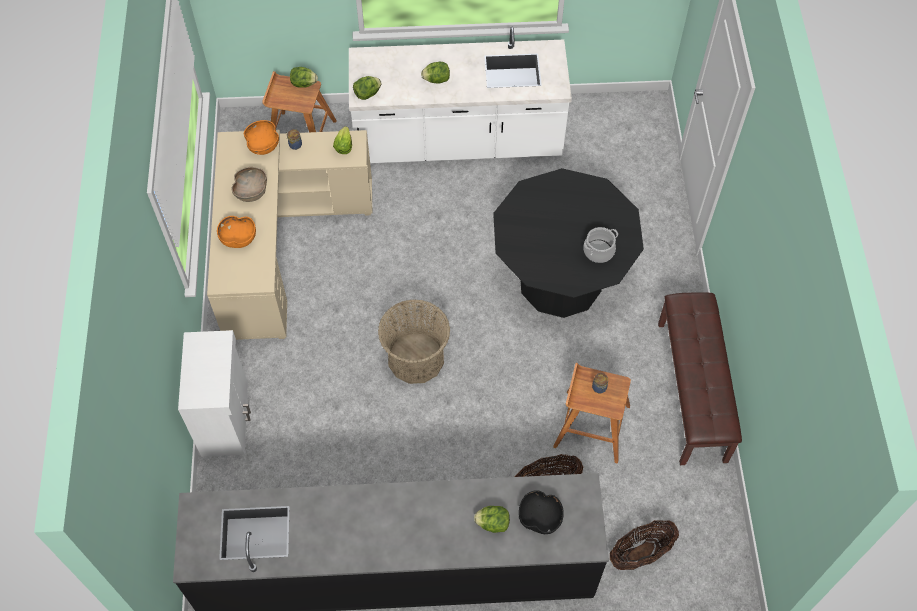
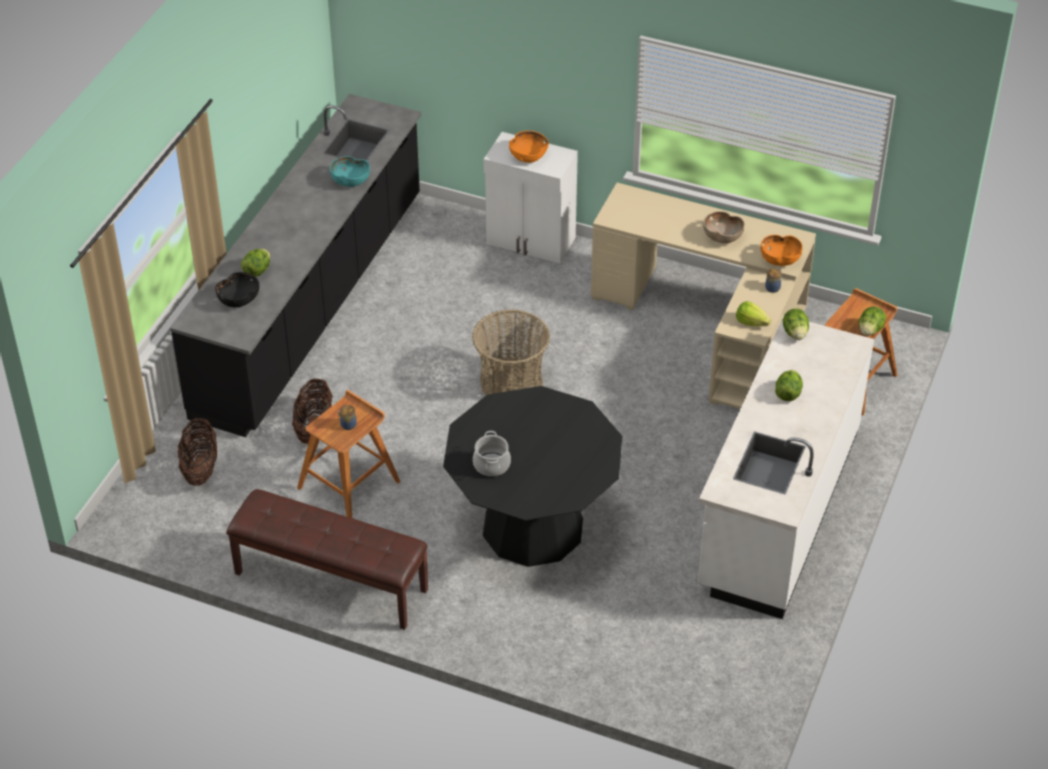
camera: 115 degrees right, 15 degrees down
(238, 239) = (668, 215): orange bowl -> orange bowl (528, 156)
(322, 505) = (350, 181): none -> turquoise bowl

